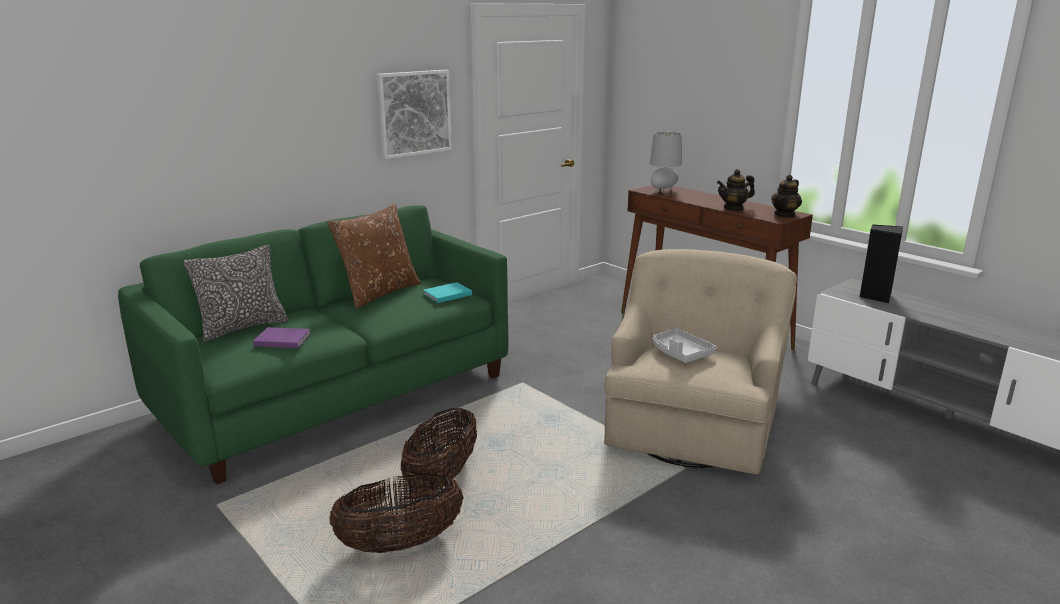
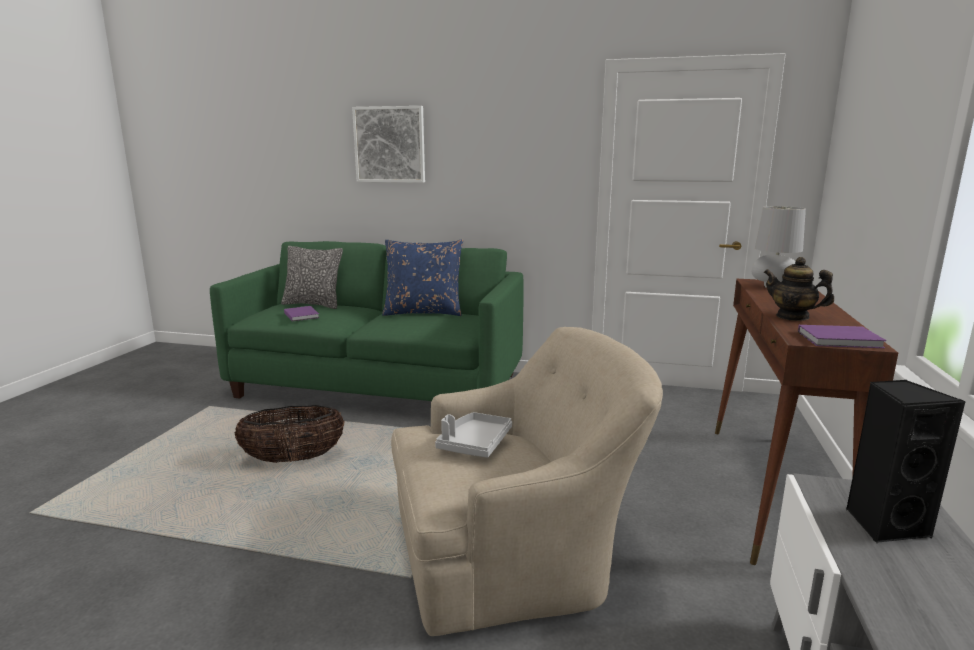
camera: 55 degrees right, 5 degrees down
(379, 293) = (423, 312): brown pillow -> blue pillow
(400, 543) = (189, 476): basket -> none
(414, 113) = (529, 166): picture -> picture (389, 145)
(446, 294) = (449, 326): turquoise book -> none
(785, 215) = (841, 340): teapot -> purple book

